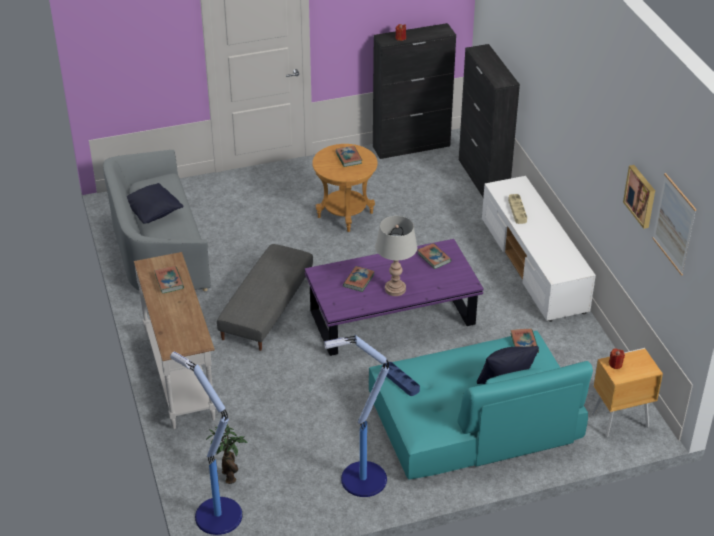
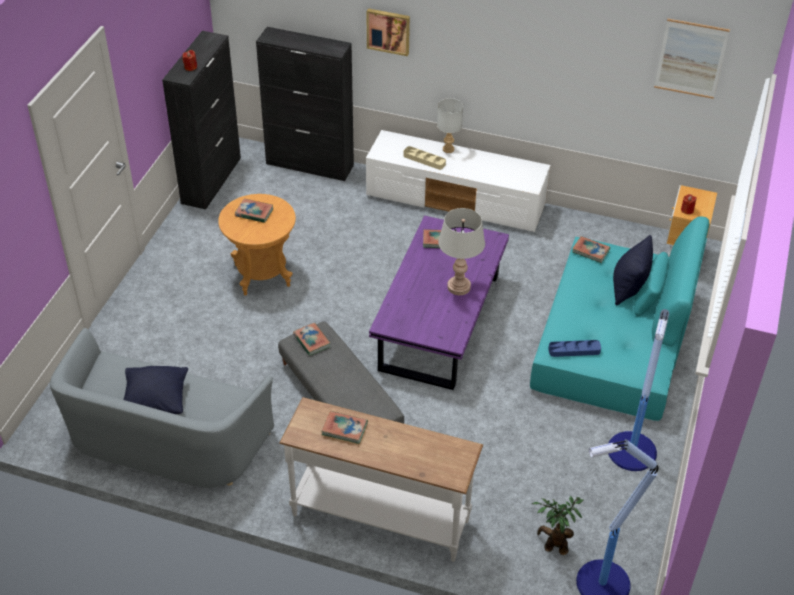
camera: 55 degrees left, 5 degrees up
(358, 280) = (424, 304): book -> book (311, 341)
(545, 216) = (448, 149): none -> grey table lamp
(641, 196) = (623, 57): picture -> picture (388, 31)

